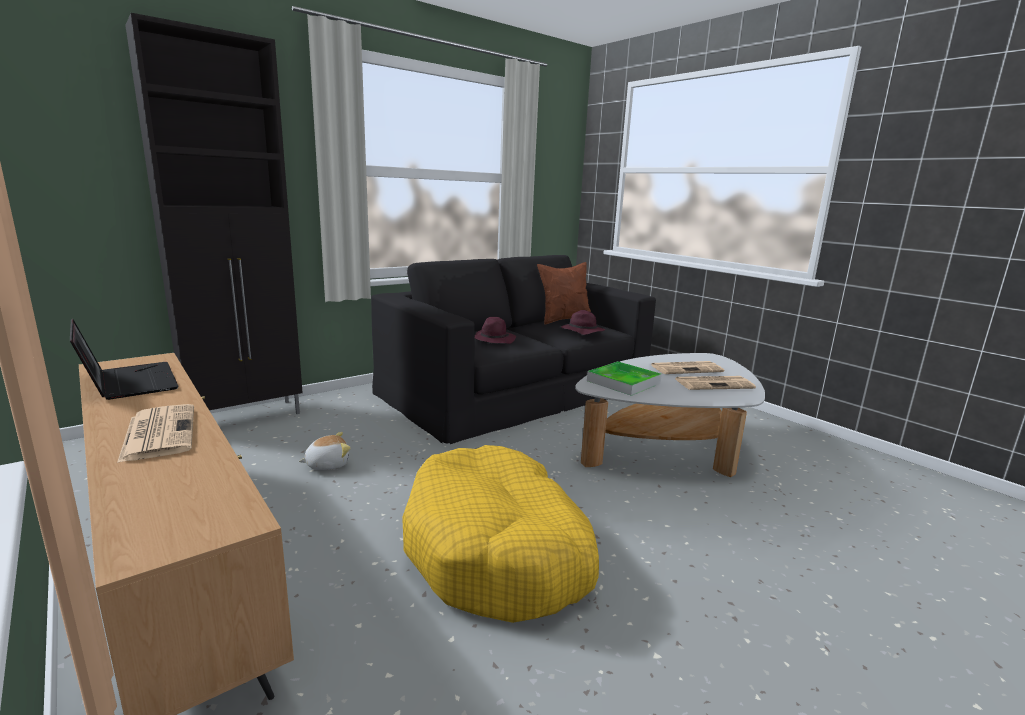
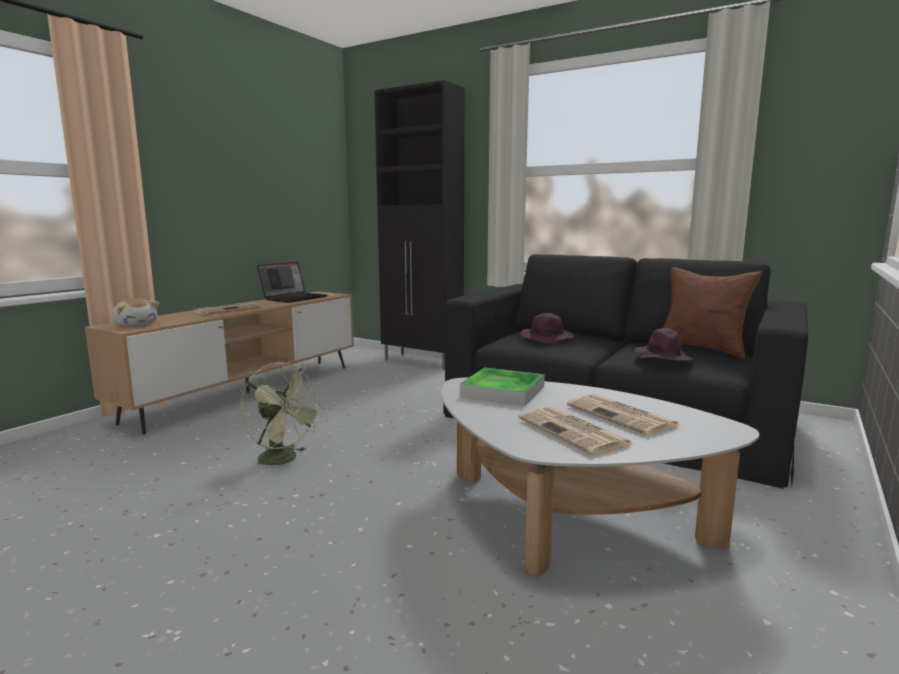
camera: 70 degrees right, 5 degrees down
(327, 464) = (375, 392): plush toy -> plush toy (136, 325)
(498, 551) = (284, 460): yellow dog bed -> green fan

